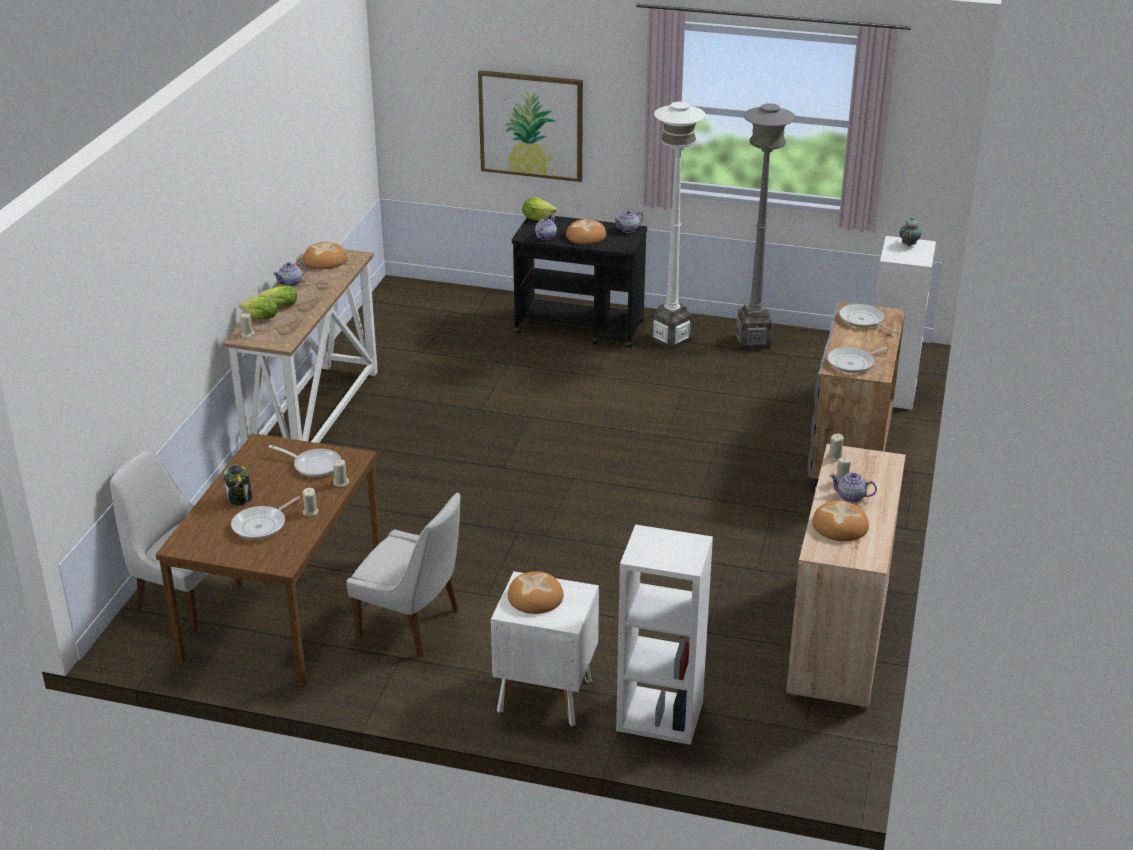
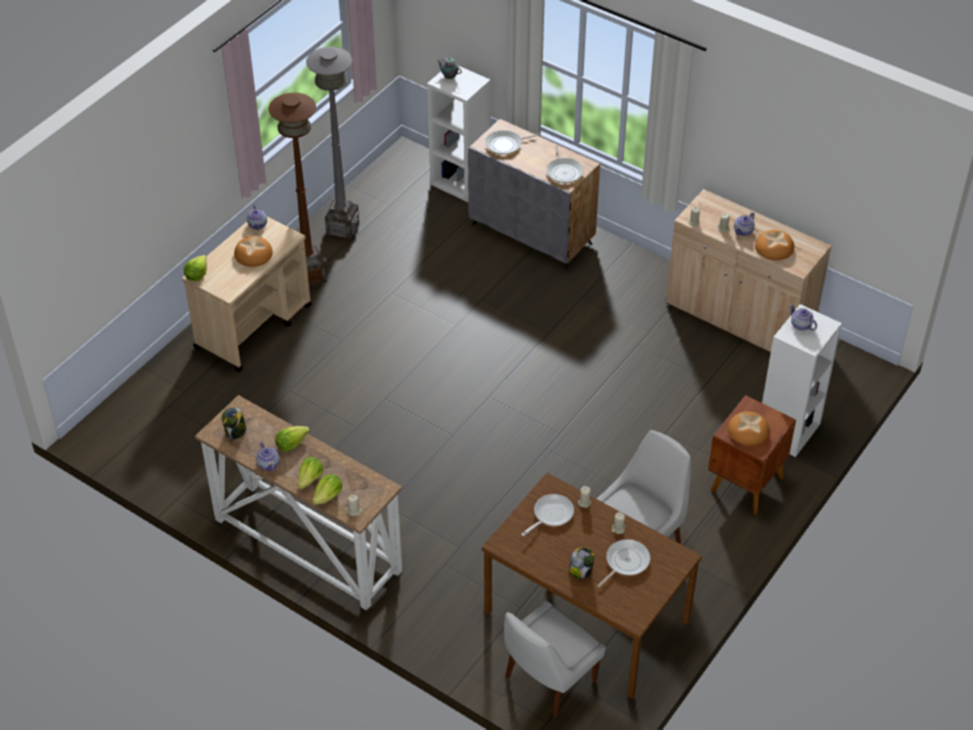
camera: 70 degrees left, 15 degrees up
(262, 525) = (625, 562): frying pan -> frying pan turned 105 degrees counterclockwise
(323, 288) = (291, 443): none -> lettuce
(325, 260) = (235, 432): bread -> jar
(531, 125) = (146, 210): picture -> none
(544, 694) = (745, 484): white nightstand -> brown nightstand
(545, 237) = (238, 280): teapot -> teapot (801, 325)
(580, 327) = (254, 326): black cart -> beige cart
(670, 339) = (309, 277): white floor lamp -> brown floor lamp

